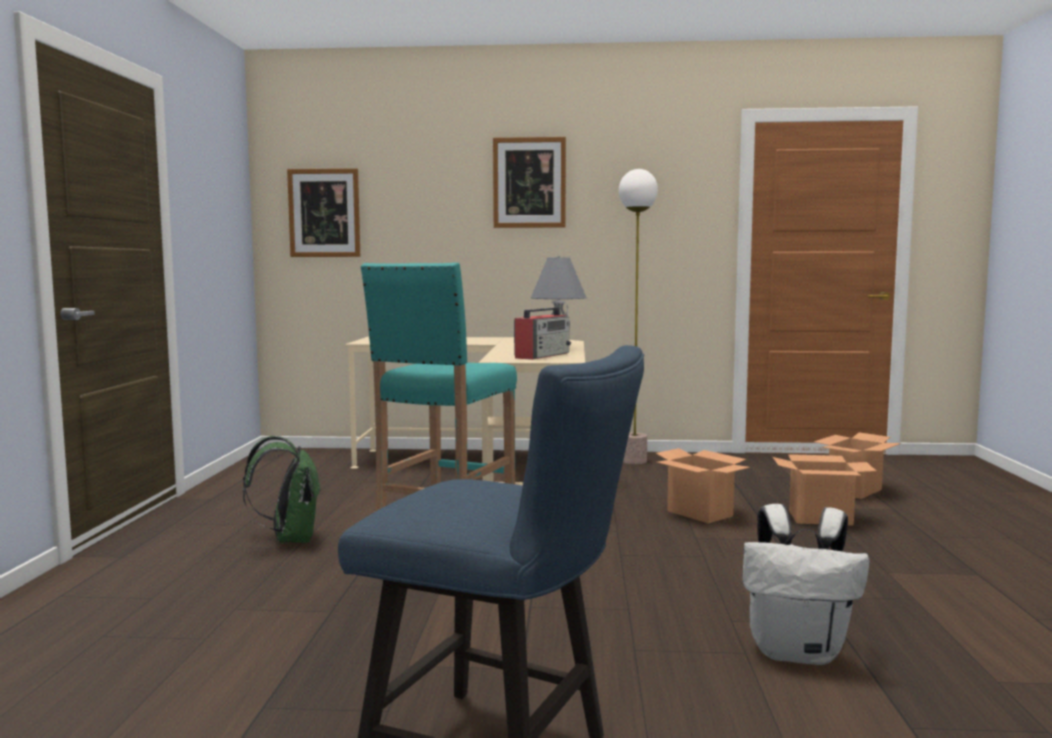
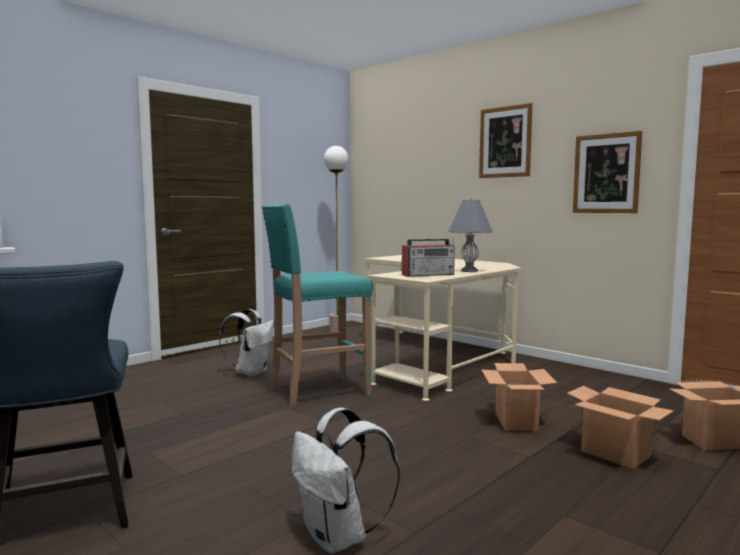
camera: 40 degrees right, 0 degrees up
(289, 539) = (251, 372): green backpack -> white backpack
(324, 213) = (384, 171): picture -> picture (606, 173)
(634, 461) = (559, 372): floor lamp -> floor lamp (337, 331)

